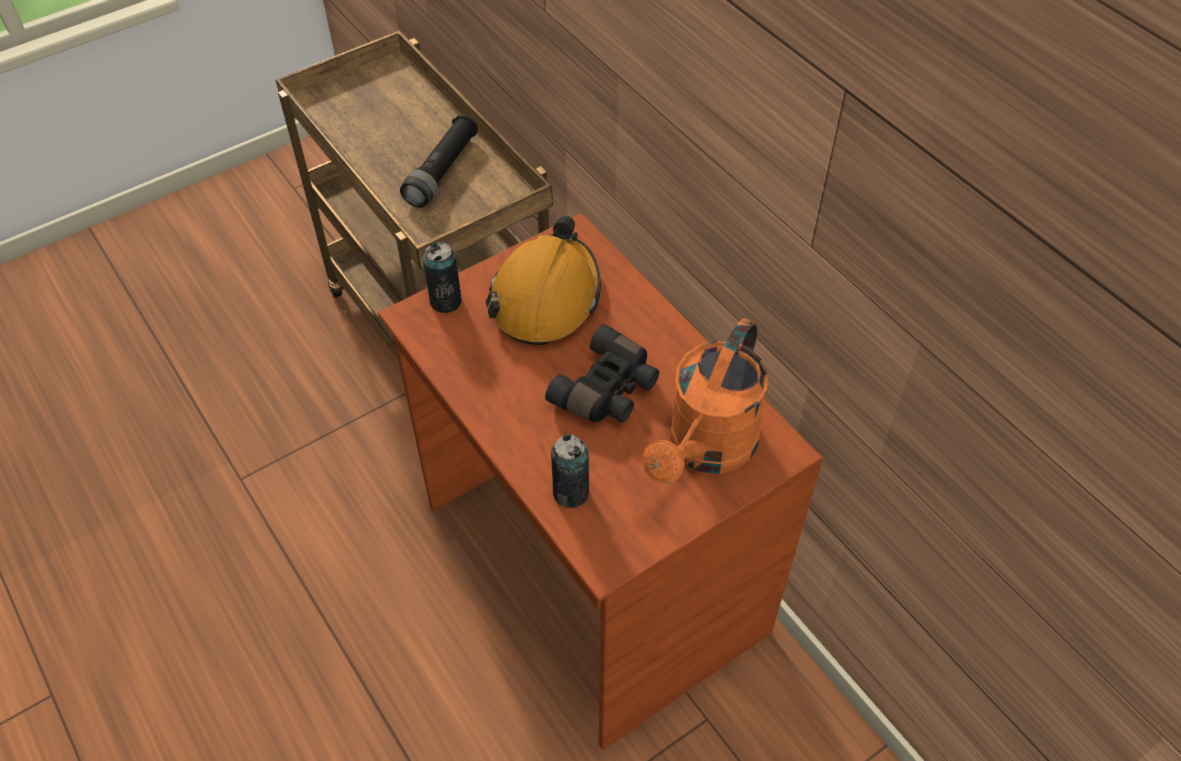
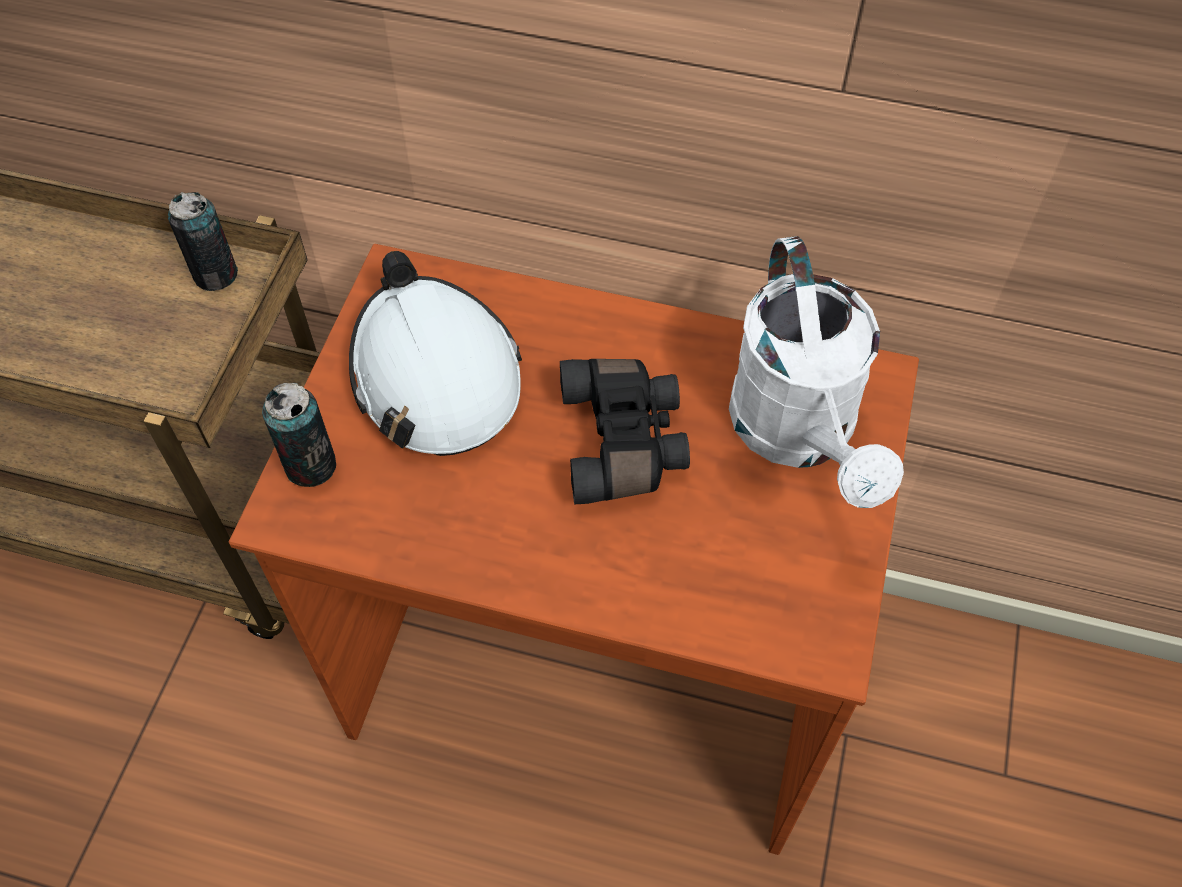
camera: 40 degrees left, 5 degrees up
(442, 171) = (116, 301): black flashlight -> none
(545, 297) = (435, 375): orange hard hat -> white hard hat
(571, 493) = (708, 598): can -> can (215, 274)
(706, 450) = (800, 435): orange watering can -> white watering can

